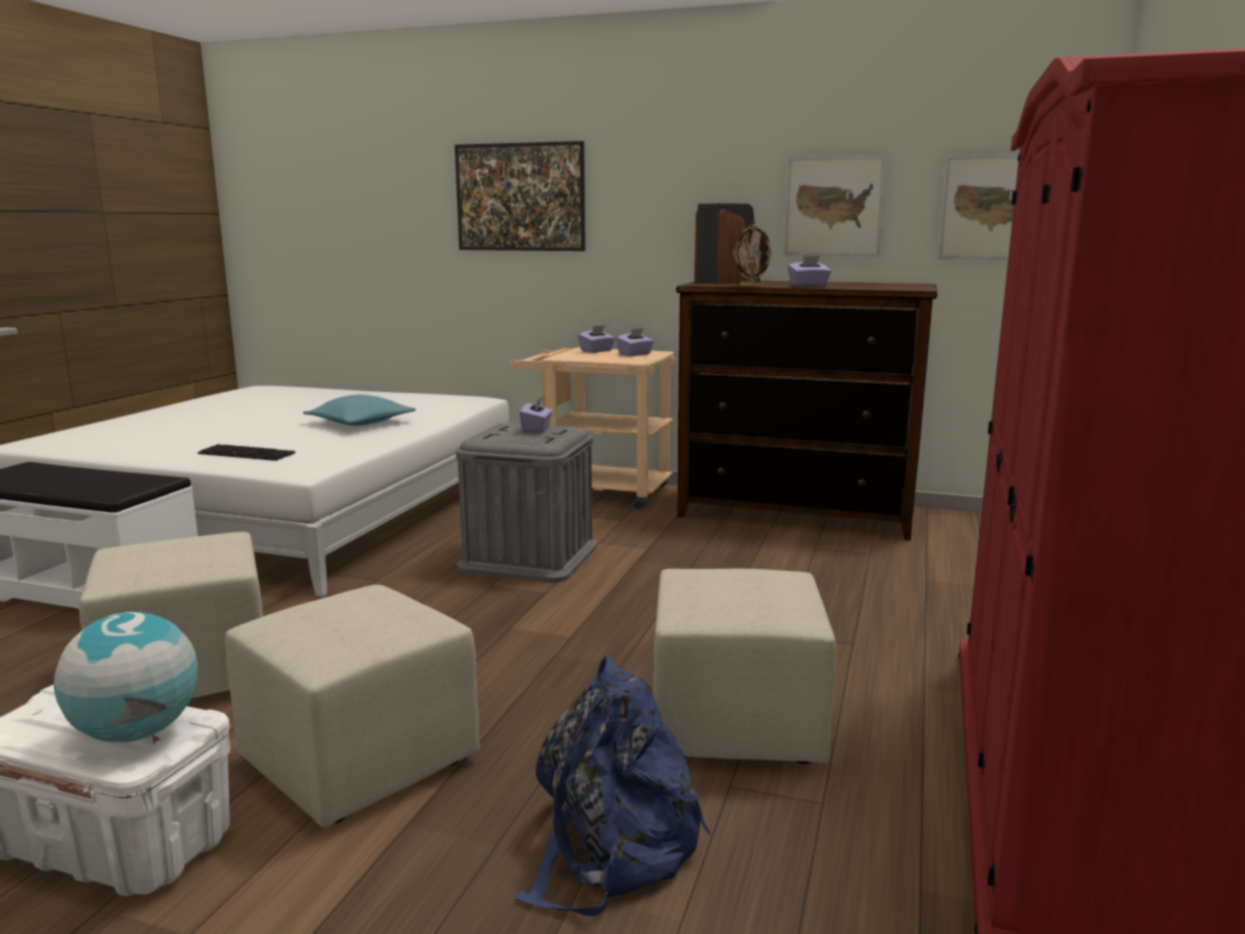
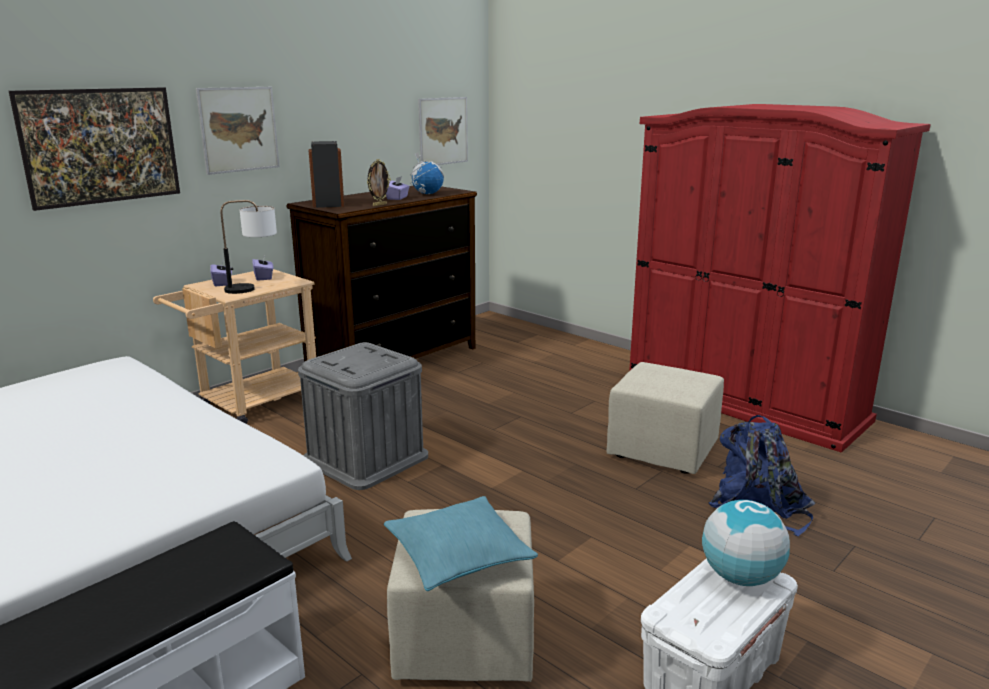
camera: 65 degrees left, 5 degrees up
(248, 453) = (163, 486): keyboard -> none
(357, 762) = (647, 569): beige ottoman -> none
(360, 423) = (116, 423): turquoise pillow -> turquoise pillow (458, 555)
(537, 429) = (352, 354): purple tissue box -> none
(593, 357) = (254, 288): none -> table lamp
(833, 206) = (362, 136): picture -> picture (239, 129)
(863, 287) = (427, 194): none -> globe

